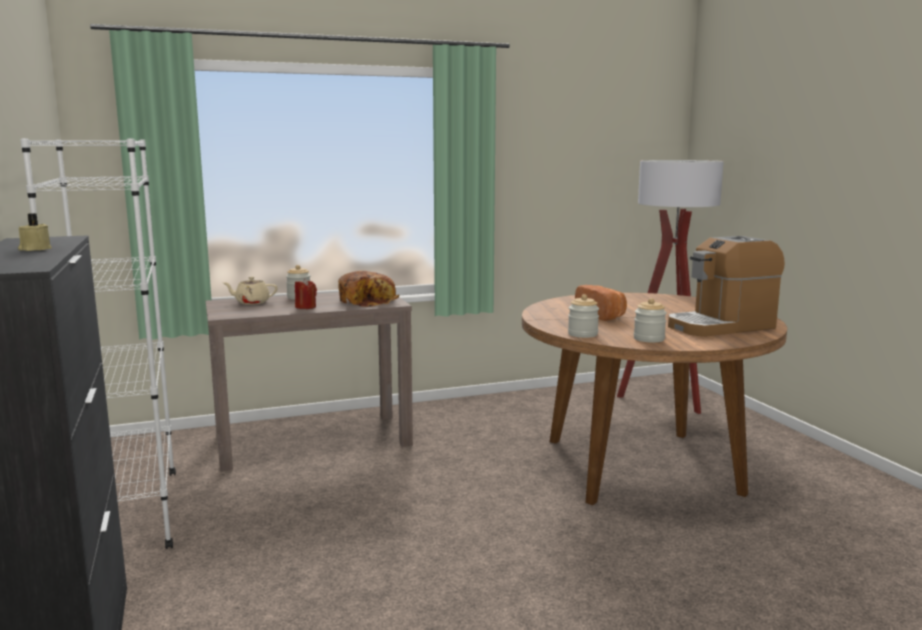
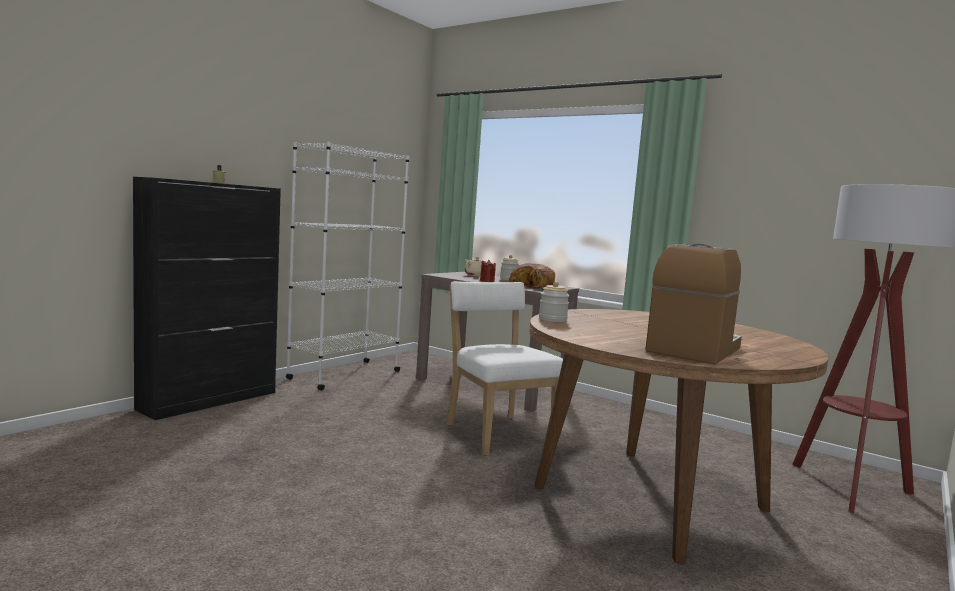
camera: 55 degrees right, 5 degrees down
(451, 480) = (497, 433): none -> white chair
(602, 315) = (633, 322): bread -> none
(649, 339) = (581, 332): jar -> none
(720, 326) = (694, 349): coffee machine -> coffee machine turned 90 degrees clockwise

